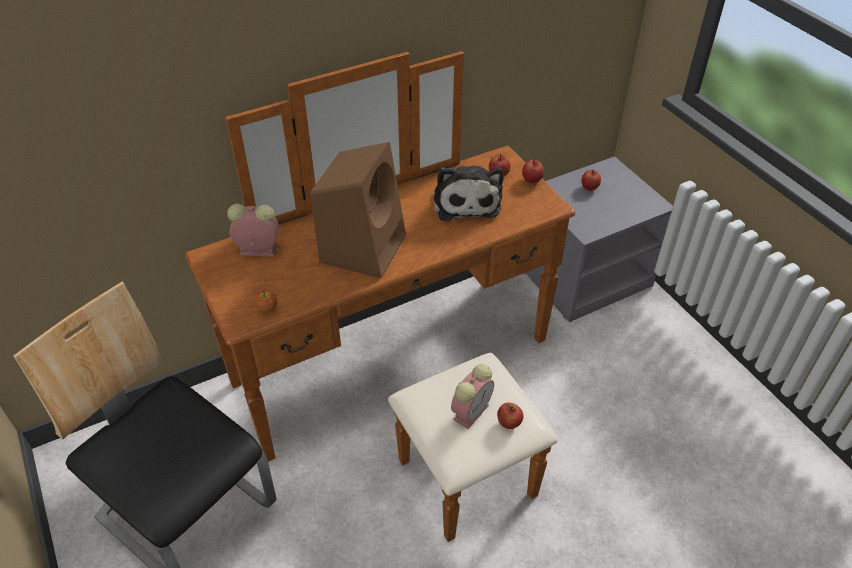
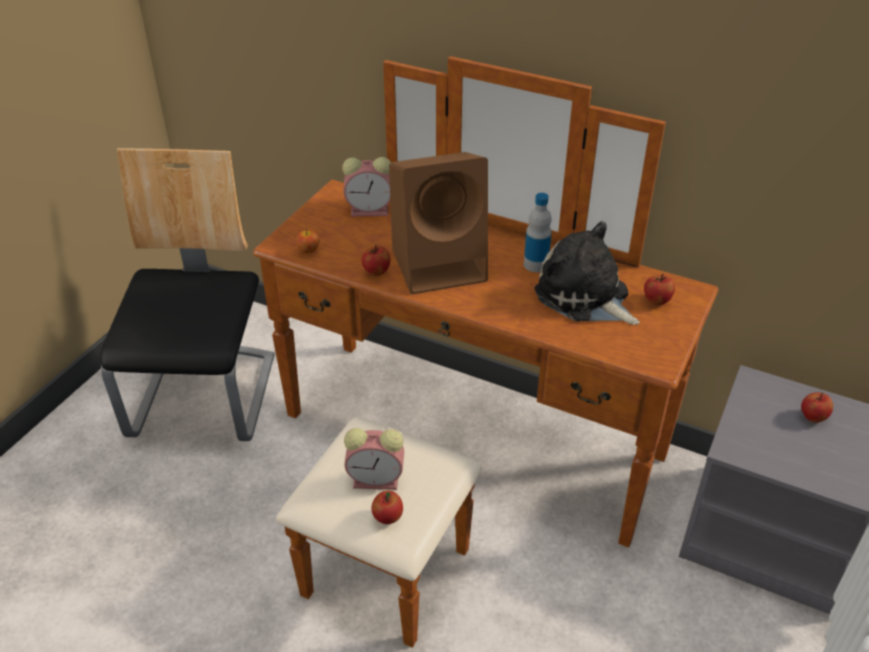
camera: 55 degrees right, 5 degrees down
(256, 250) = (371, 210): alarm clock -> alarm clock turned 120 degrees clockwise
(411, 204) = (535, 265): none -> bottle
(466, 201) = (585, 297): plush toy -> plush toy turned 90 degrees clockwise
(532, 180) = (680, 328): apple -> apple (376, 272)

